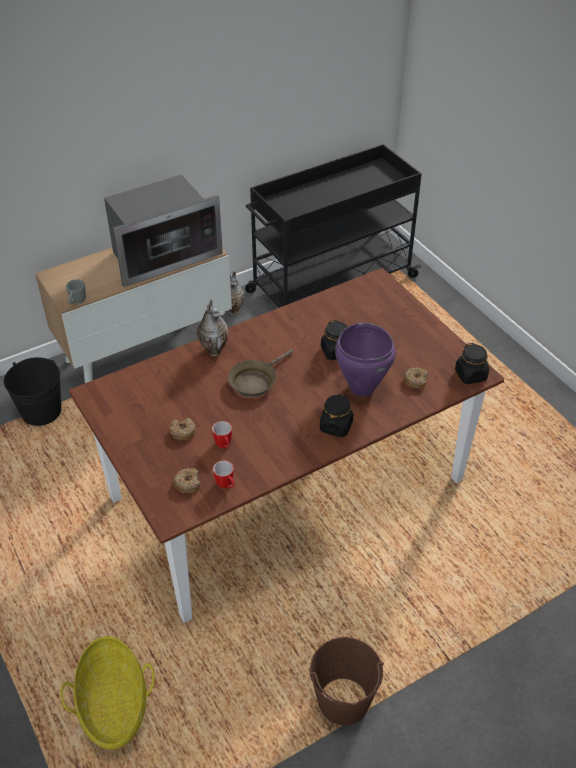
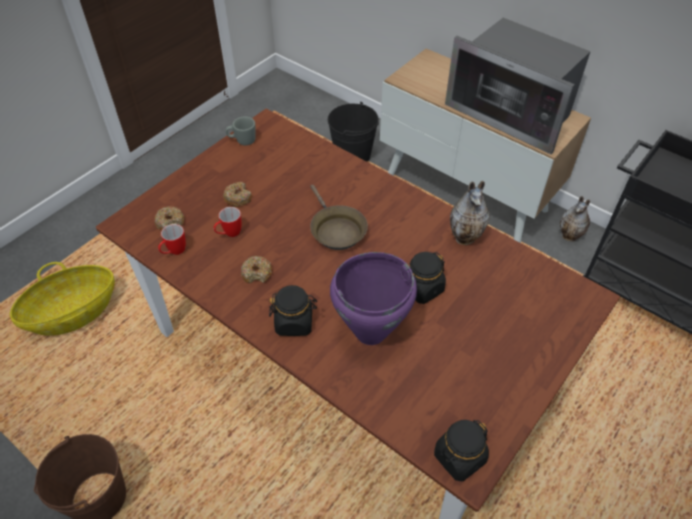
camera: 70 degrees right, 5 degrees up
(76, 301) = (404, 83): grey mug -> grey mug (242, 141)
(214, 349) = (368, 184): vase -> vase (466, 237)
(255, 381) = (336, 230): brown frying pan -> brown frying pan turned 135 degrees counterclockwise
(415, 381) = (412, 388): donut -> donut (257, 273)

